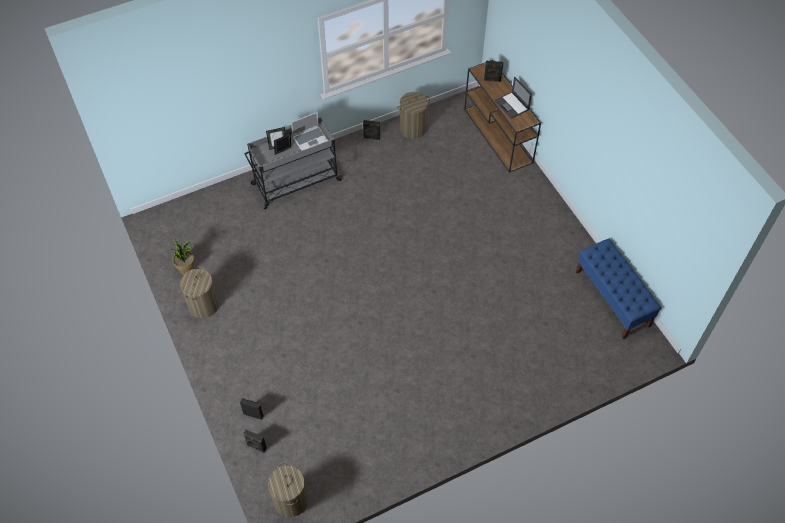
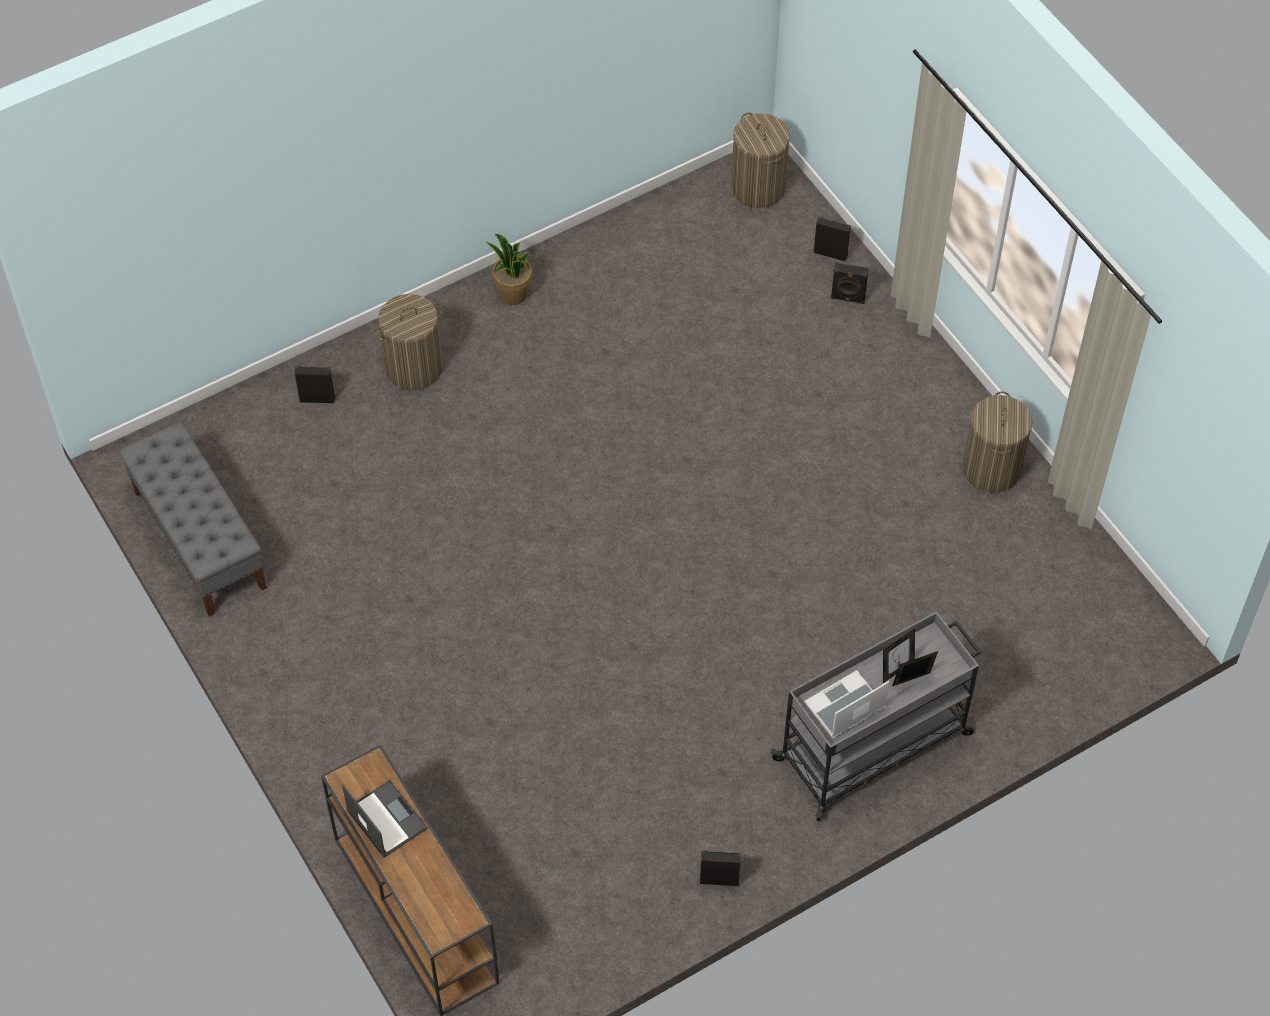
camera: 175 degrees right, 0 degrees up
(187, 269) = (1047, 535): potted plant -> potted plant (513, 294)
(413, 129) = (622, 913): laundry basket -> laundry basket (413, 368)
(492, 80) = (432, 891): black speaker -> black speaker (317, 398)
(612, 299) = (199, 539): blue bench -> grey bench

